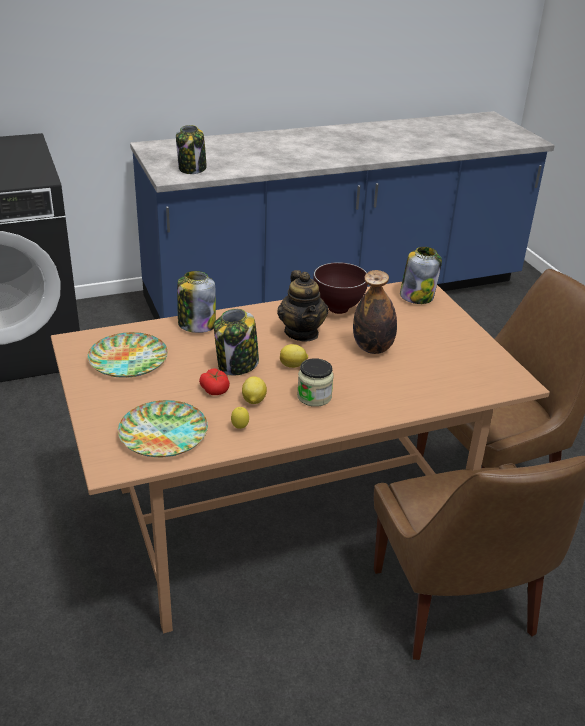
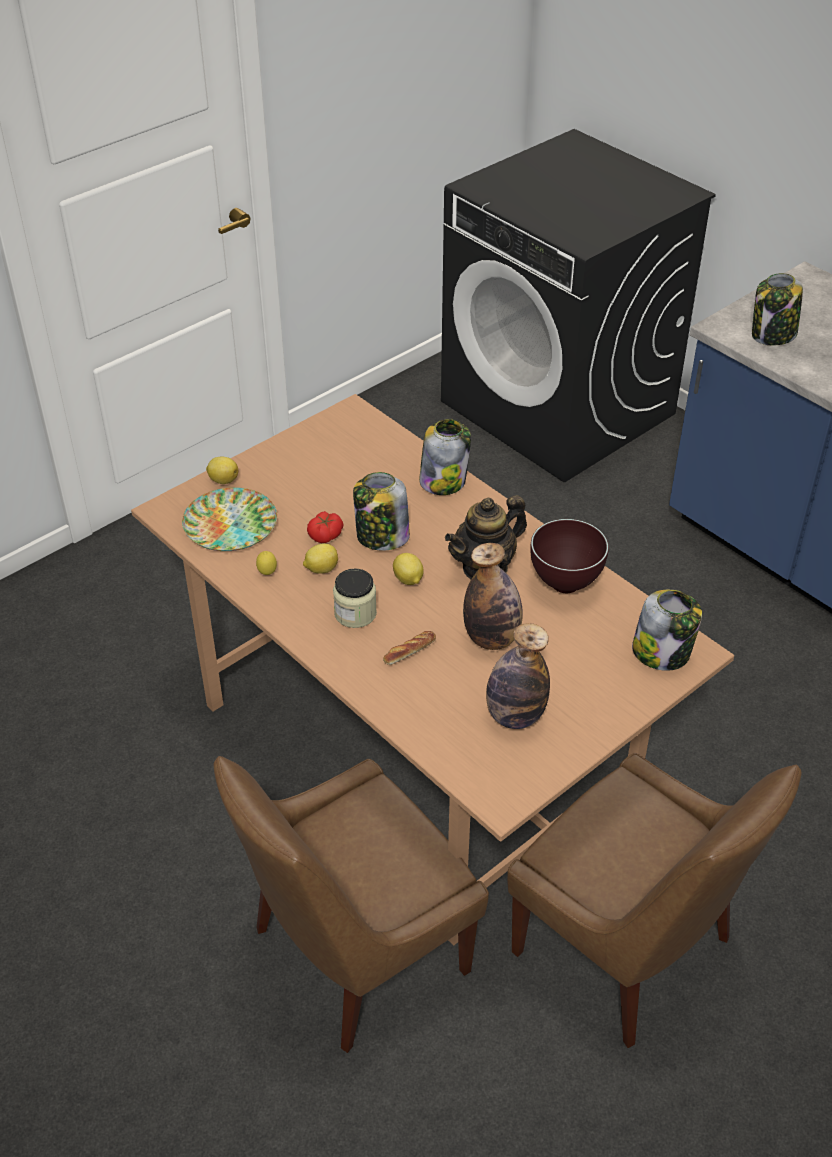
camera: 70 degrees right, 10 degrees up
(98, 425) = (223, 480): none -> lemon
(129, 360) = (341, 459): plate -> none
(367, 383) = (410, 651): none -> bread
(448, 359) = (514, 716): none -> bottle

